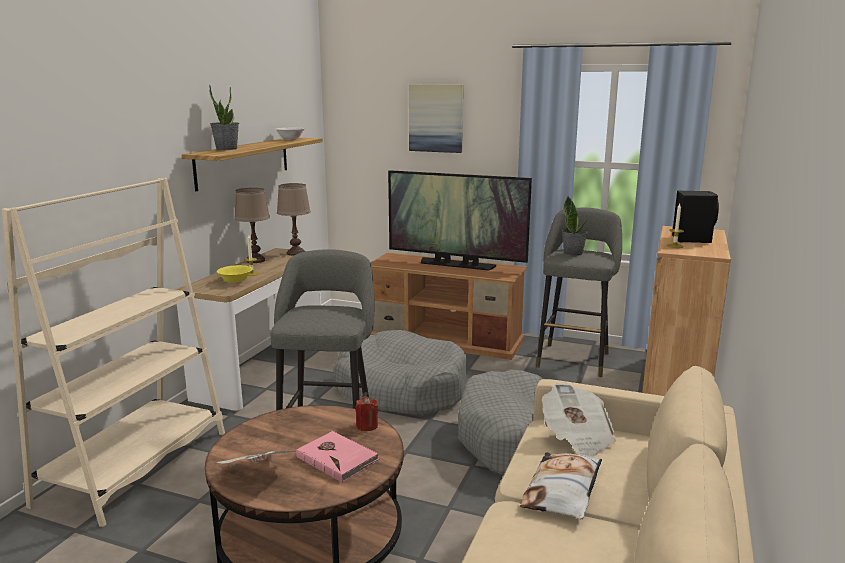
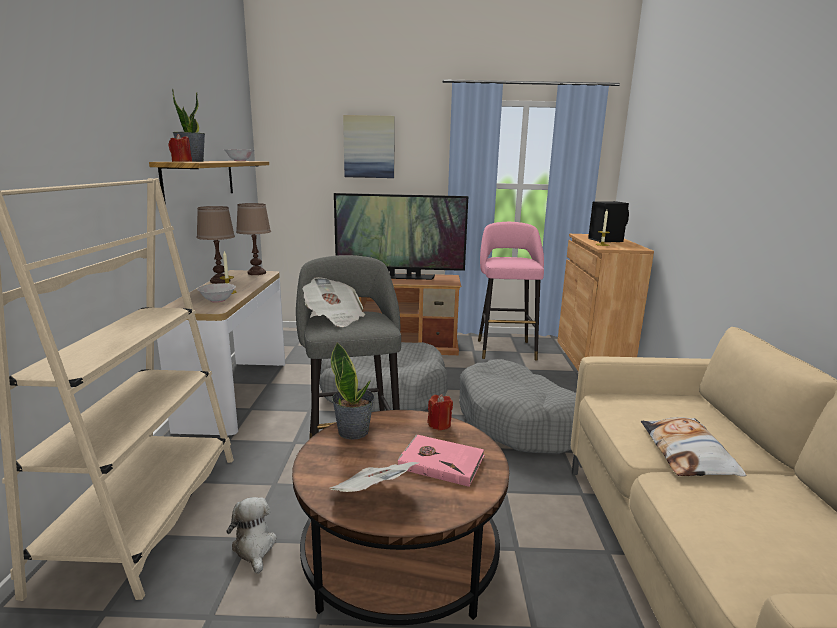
camera: 20 degrees left, 0 degrees up
(201, 508) = (254, 547): none -> plush toy
(211, 152) = (181, 161): none -> red candle
(235, 282) = (217, 300): yellow bowl -> white bowl
(573, 253) = (506, 259): potted plant -> potted plant (354, 431)
(574, 358) = (505, 348): grey stool -> pink stool
(577, 438) = (644, 404): newspaper -> newspaper (334, 317)

